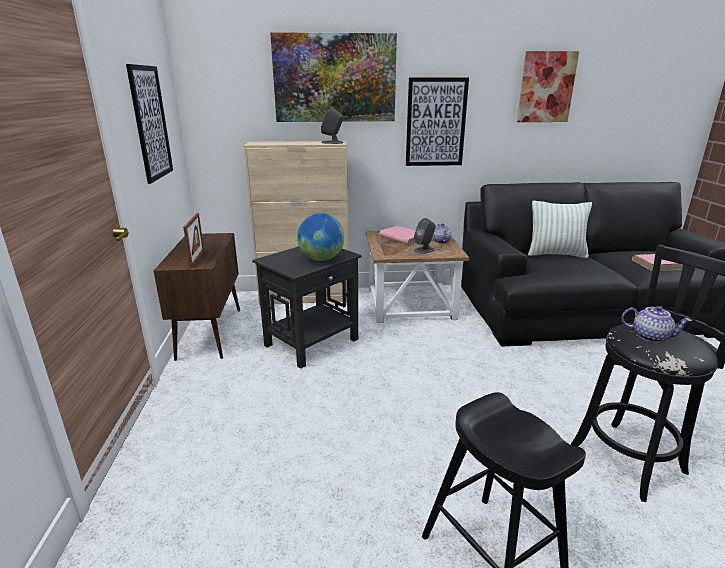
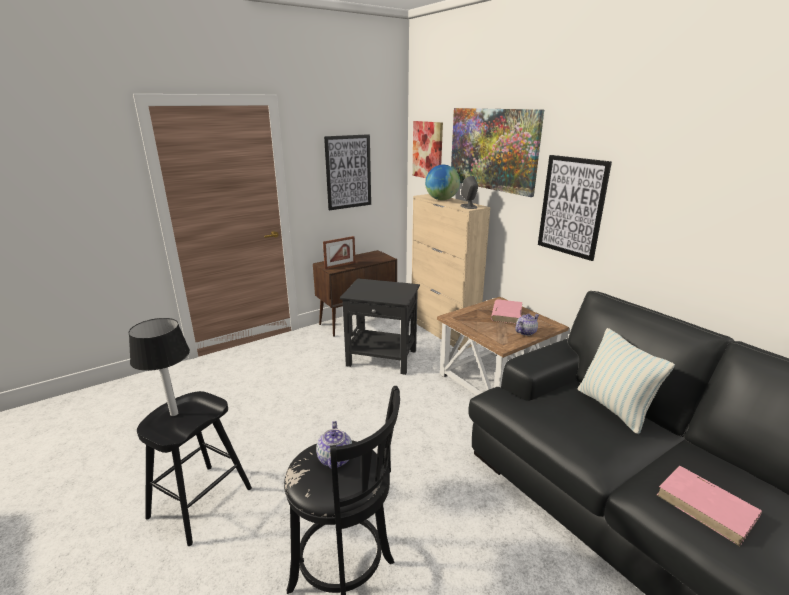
camera: 60 degrees right, 0 degrees up
(321, 259) = (381, 295): globe -> globe (441, 199)
(424, 250) = (489, 330): grey speaker -> none
(501, 443) = (173, 414): none -> table lamp
(546, 87) = (719, 187): picture -> picture (427, 150)

